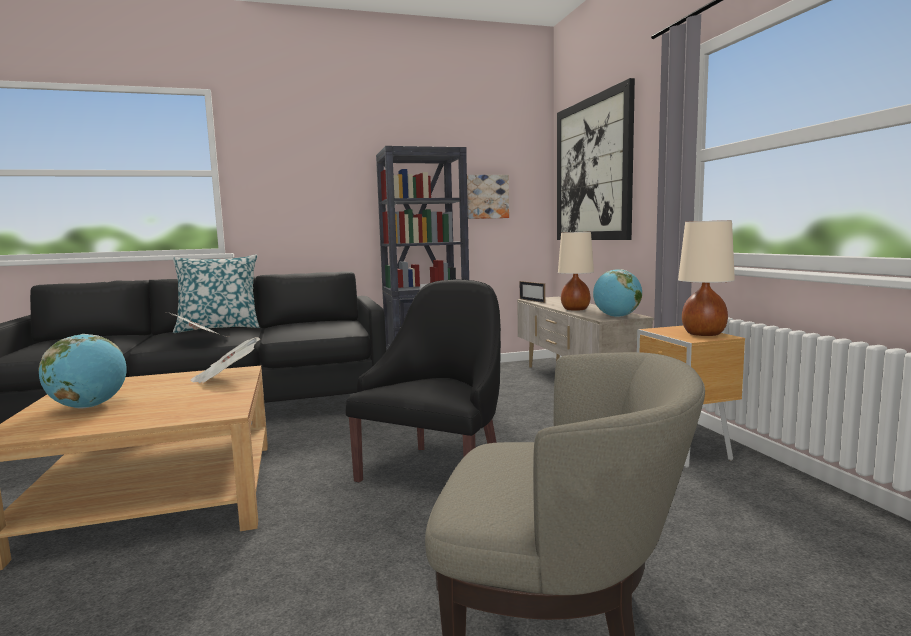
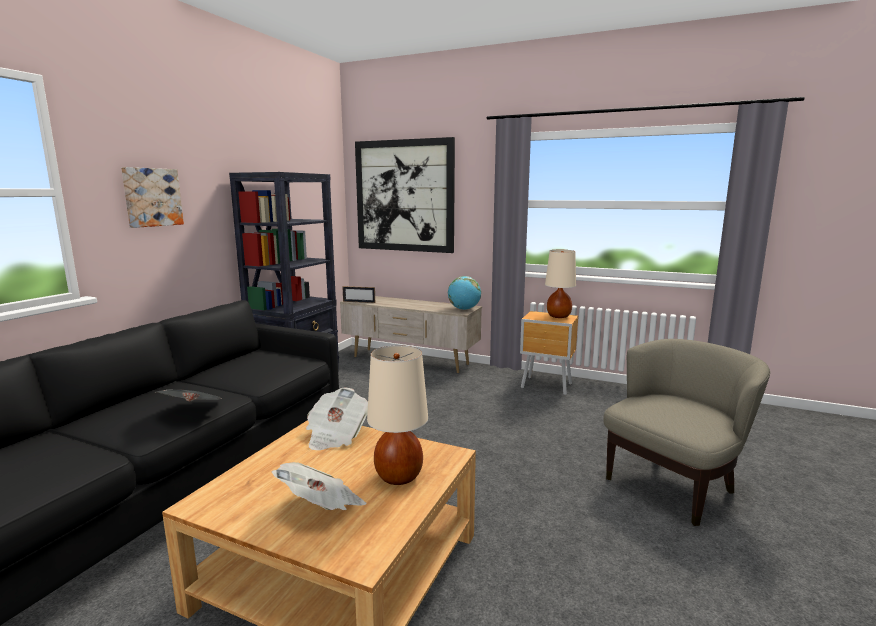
camera: 50 degrees left, 5 degrees up
(89, 406) = (322, 507): globe -> newspaper
(219, 328) = (148, 394): pillow -> none
(437, 471) = (476, 448): black armchair -> none
(487, 197) = (308, 212): picture -> picture (151, 197)
(575, 309) = (419, 307): beige table lamp -> beige table lamp (399, 477)

